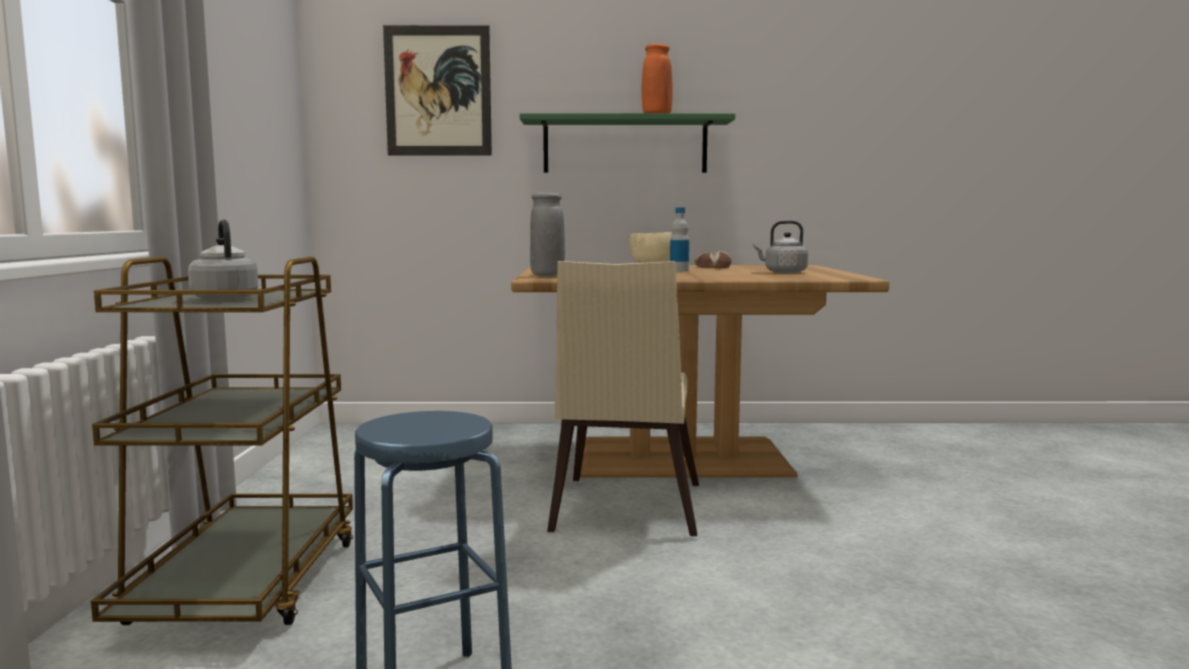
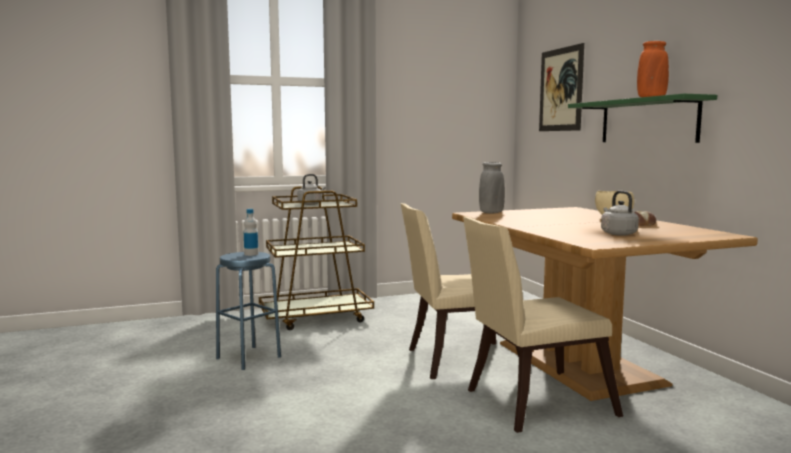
camera: 70 degrees right, 0 degrees up
(679, 271) = (582, 222): bottle -> bottle (251, 254)
(795, 502) = (531, 403): none -> beige chair

